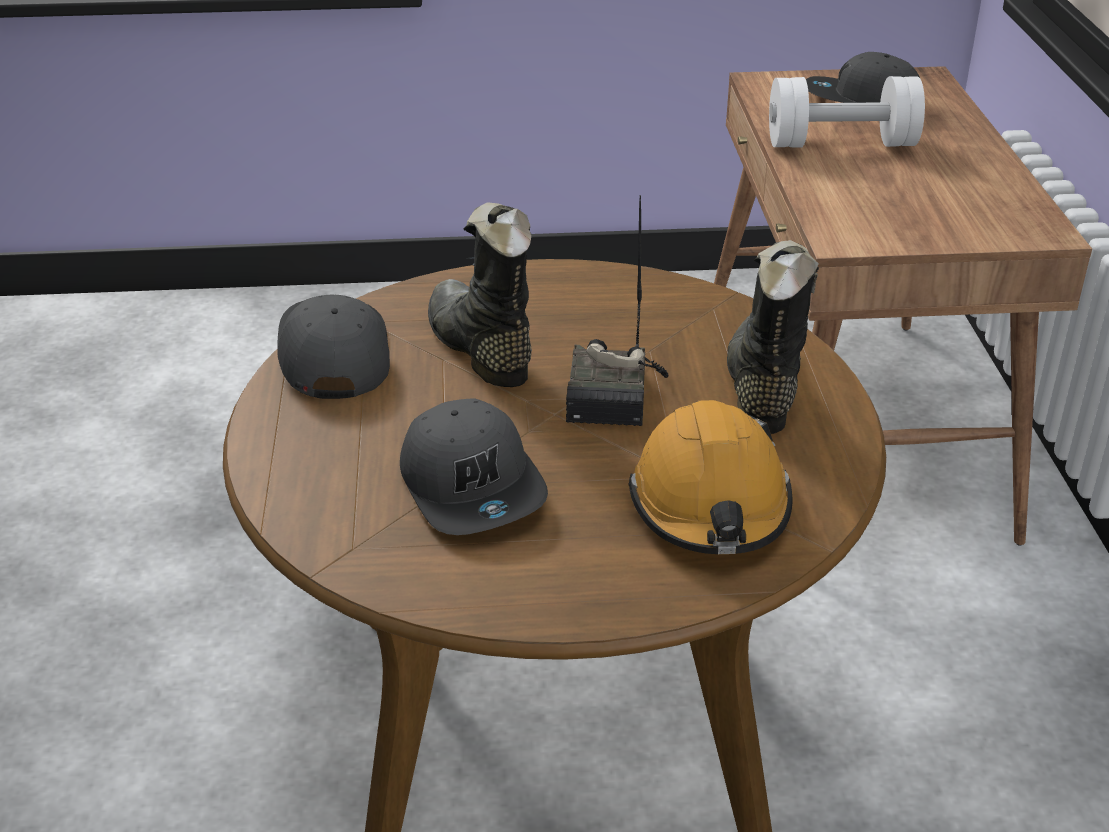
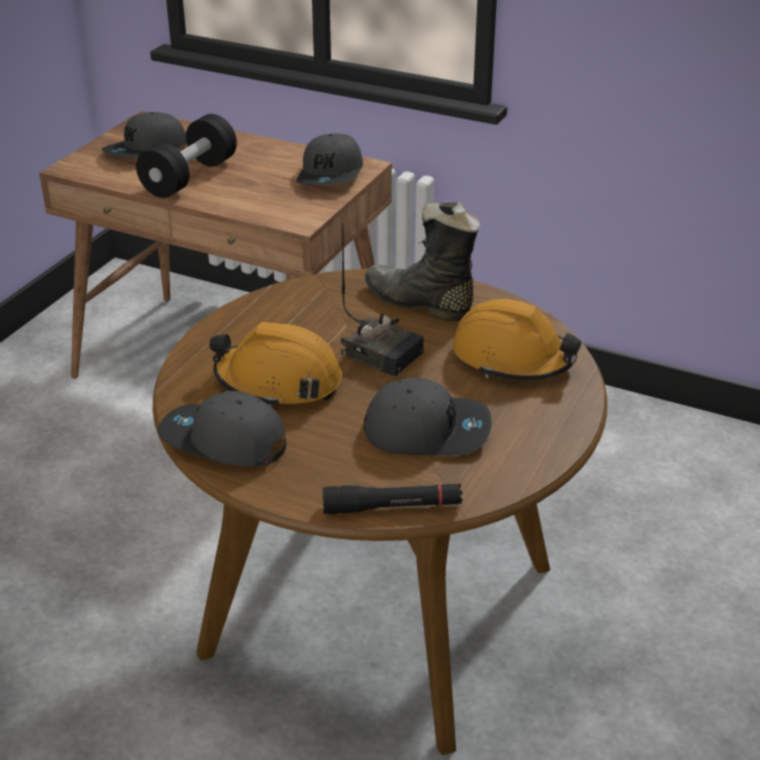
camera: 60 degrees left, 0 degrees up
(293, 511) = (392, 507): none -> black flashlight
(478, 348) = (278, 382): black boot -> orange hard hat
(841, 144) = (189, 177): white dumbbell -> black dumbbell
(988, 220) = (331, 175): none -> grey cap

